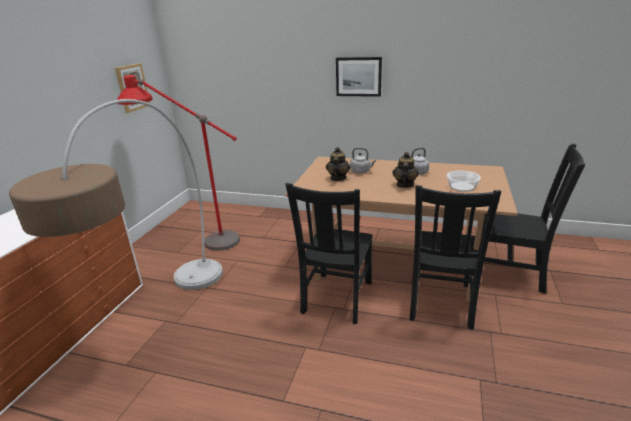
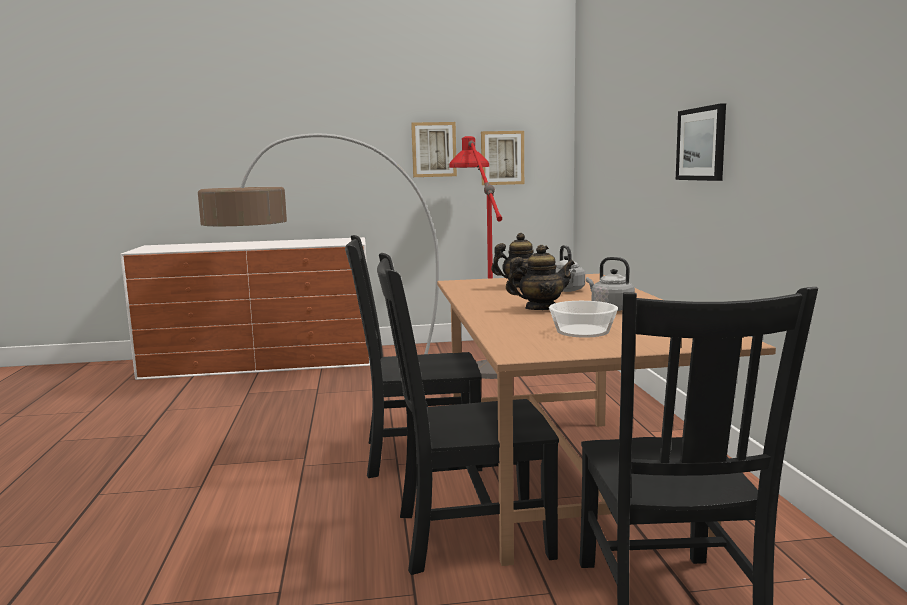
camera: 65 degrees right, 15 degrees down
(88, 89) = (434, 149): none -> picture

